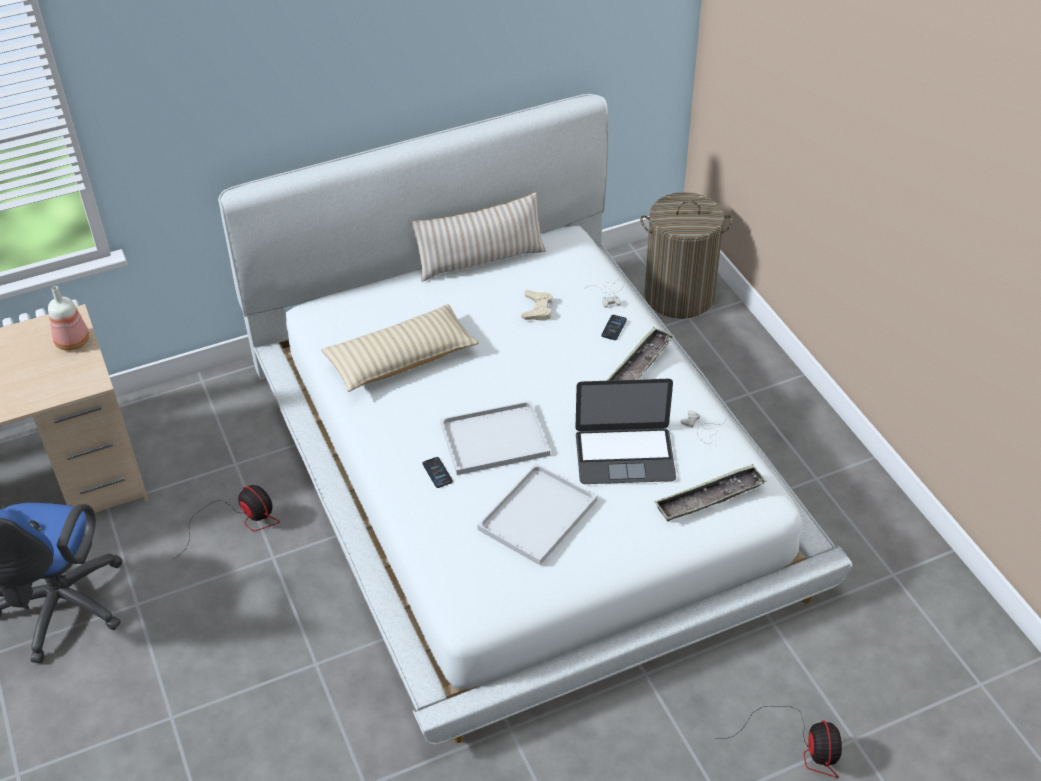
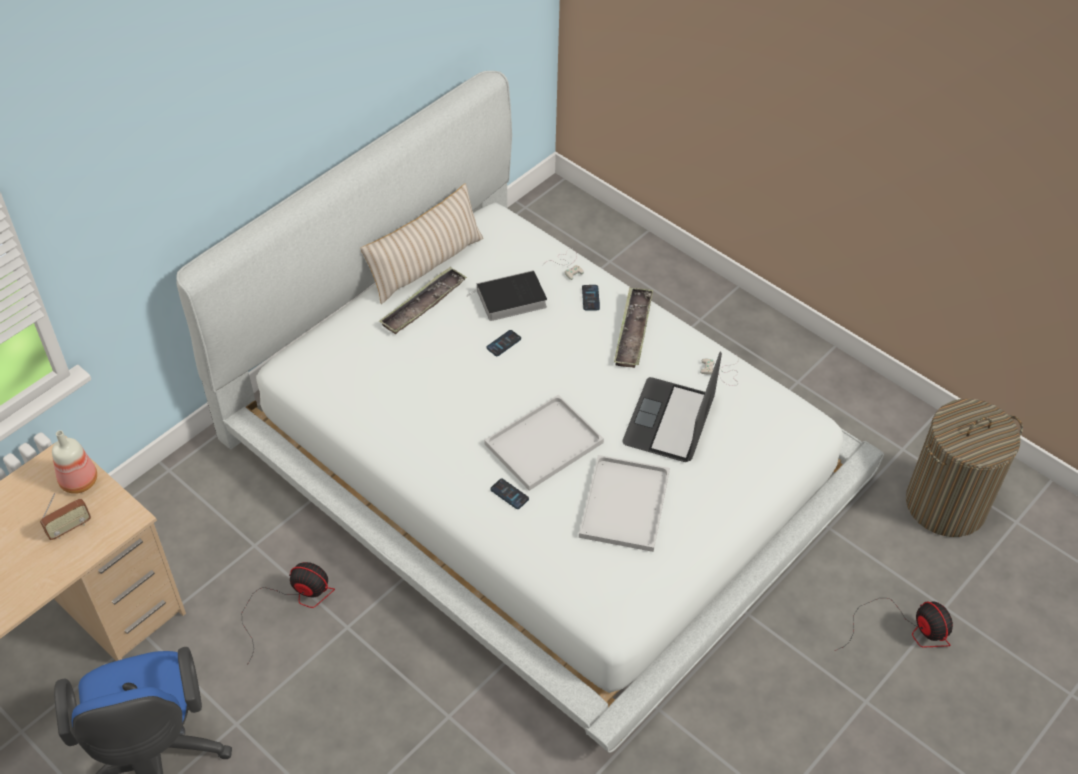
camera: 25 degrees left, 5 degrees up
(43, 376) = (69, 528): none -> radio
(401, 359) = (408, 390): beige pillow -> none
(509, 344) = (503, 343): none -> phone
(537, 309) = (509, 300): beige game controller -> book
(624, 455) = (669, 420): laptop -> laptop turned 135 degrees clockwise
(679, 296) = (589, 242): laundry basket -> laundry basket (945, 504)
(709, 498) = (763, 436): tray -> tray (423, 305)

